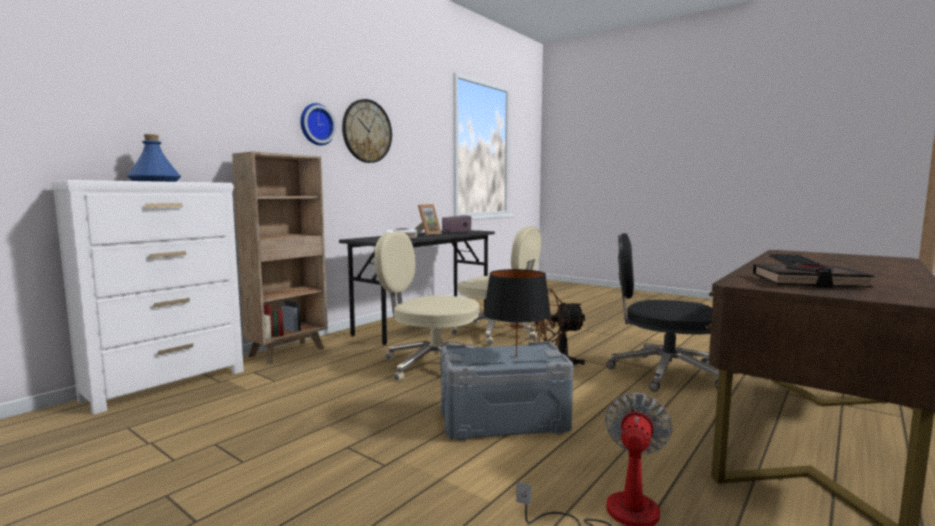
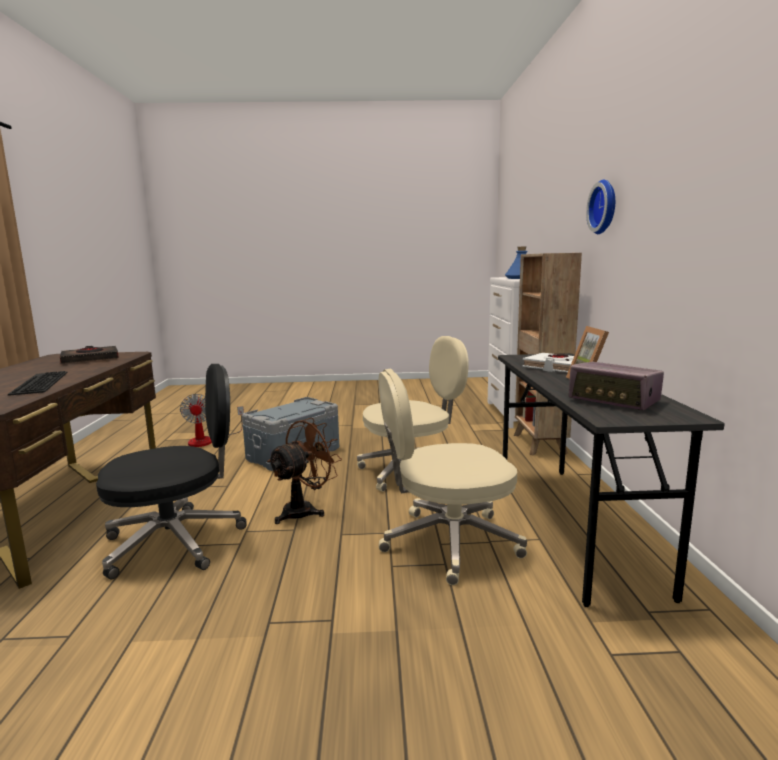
camera: 140 degrees right, 5 degrees up
(367, 131) = (649, 197): wall clock -> none
(516, 356) = (282, 411): black table lamp -> none

